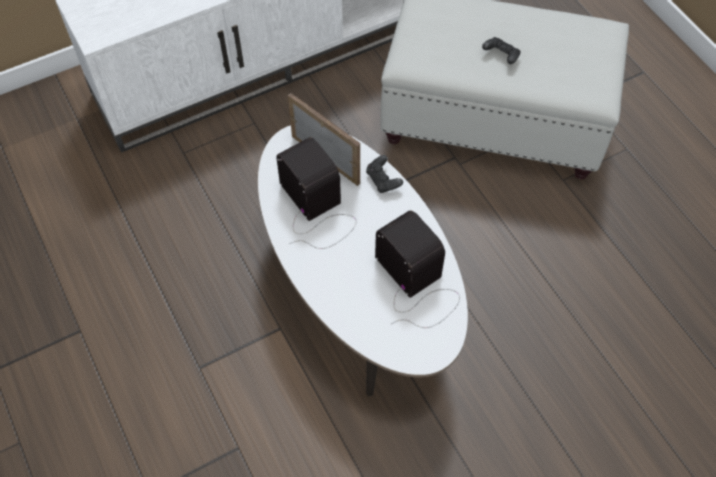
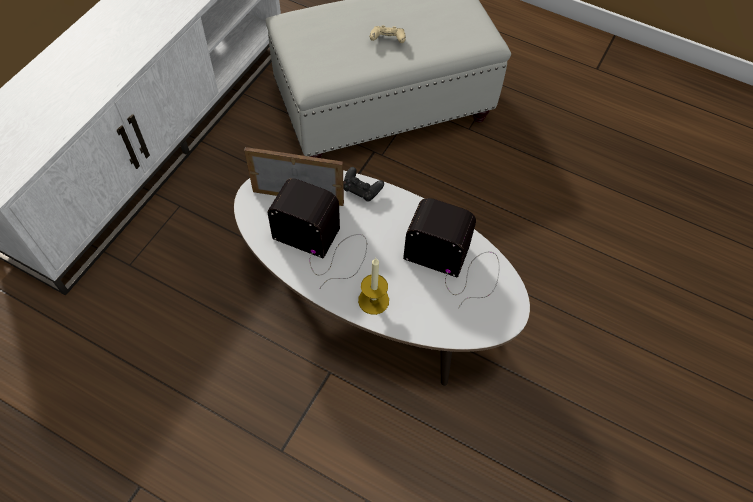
camera: 35 degrees left, 0 degrees up
(324, 277) = (373, 300): none -> candle
(501, 56) = (387, 41): black game controller -> beige game controller

